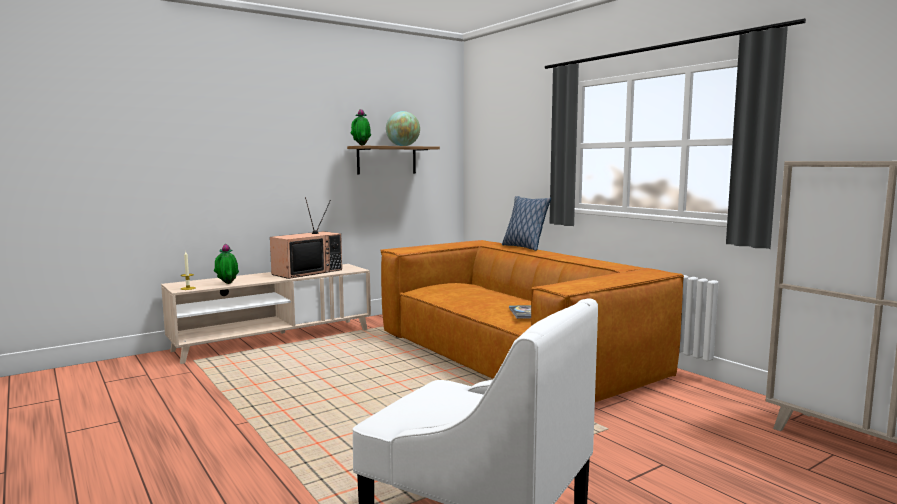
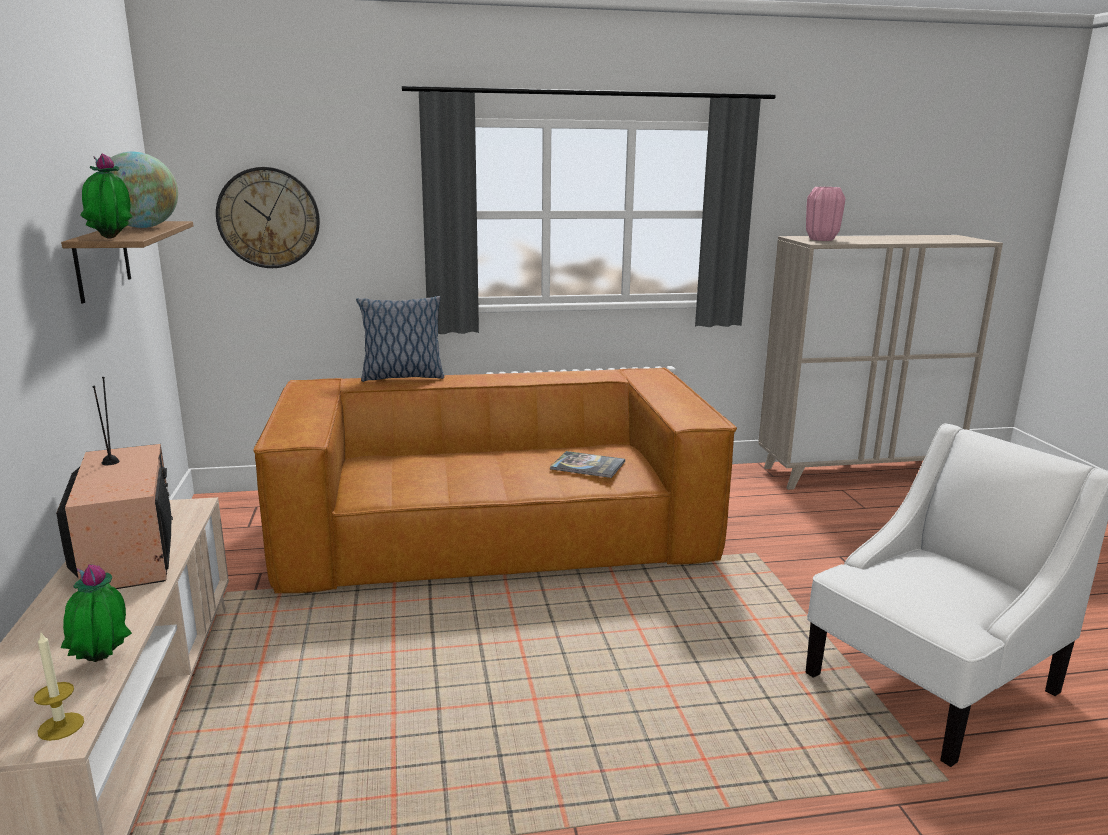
camera: 65 degrees left, 10 degrees up
(498, 149) = (268, 218): none -> wall clock
(836, 160) = (821, 239): none -> pink vase

